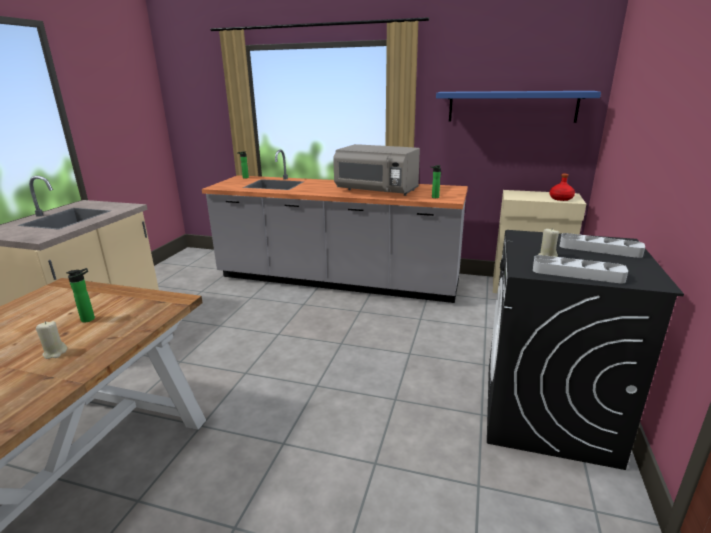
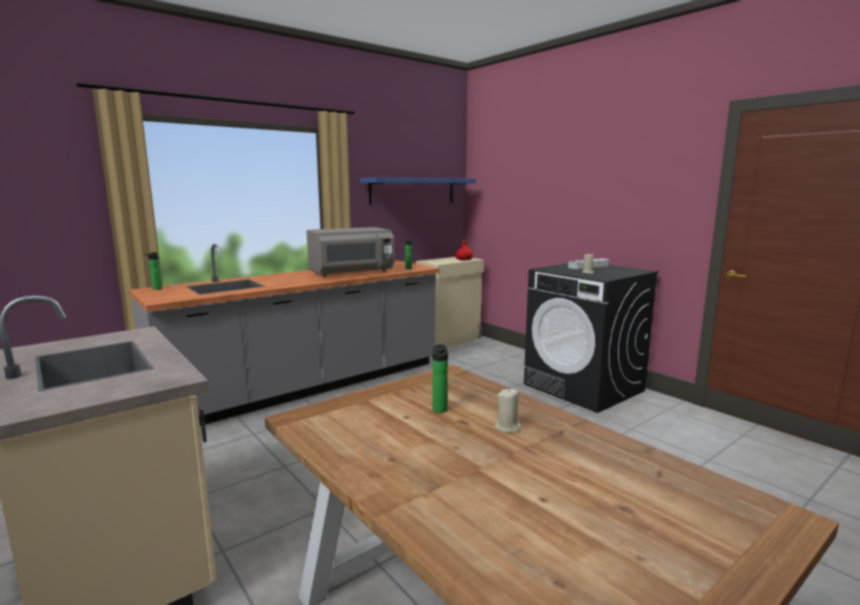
camera: 55 degrees left, 10 degrees down
(577, 273) = (617, 274): grey tray -> none

